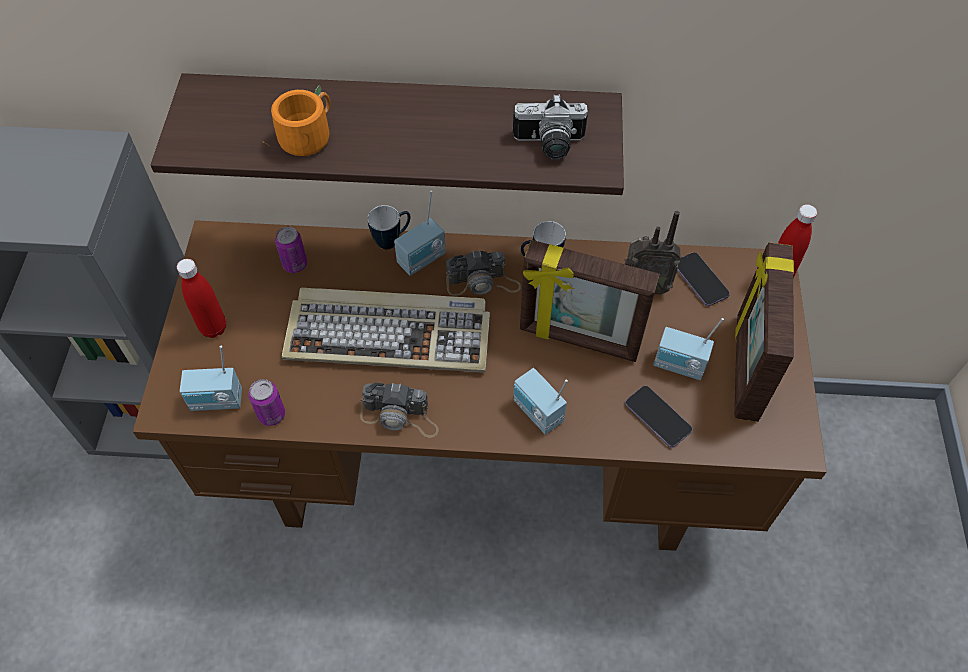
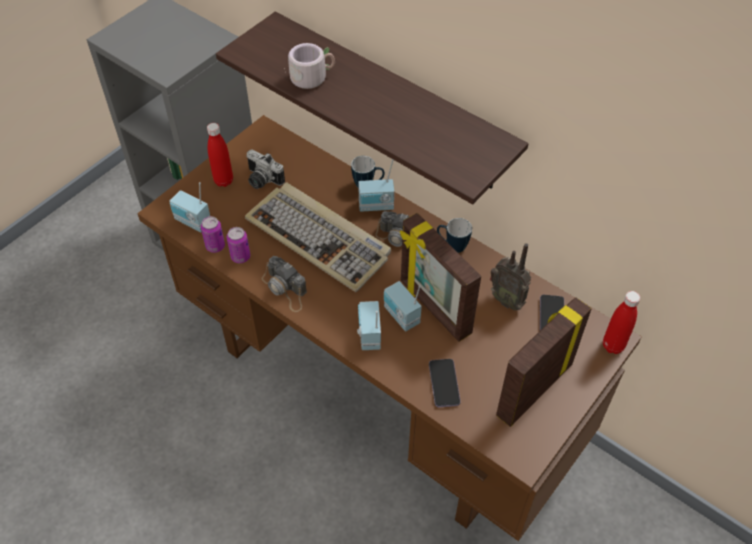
camera: 35 degrees right, 5 degrees down
(295, 264) = (298, 169): can -> can (240, 257)
(307, 135) = (312, 76): orange mug -> grey mug
(549, 145) = (449, 151): camera -> camera (261, 180)
(679, 366) = (486, 362): radio -> radio (400, 316)

